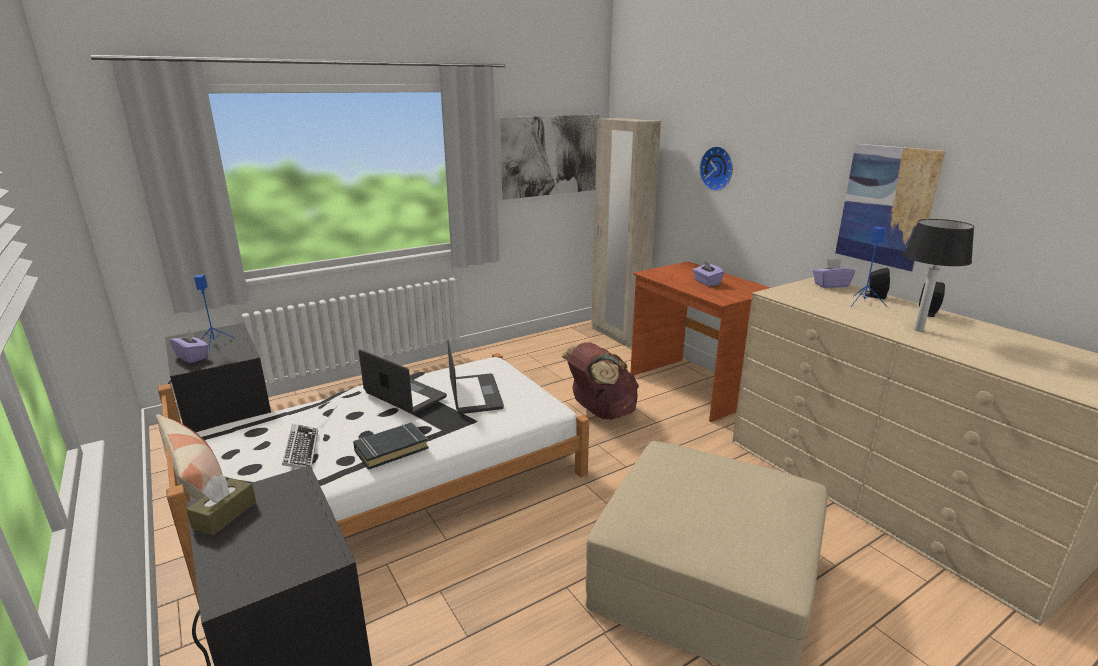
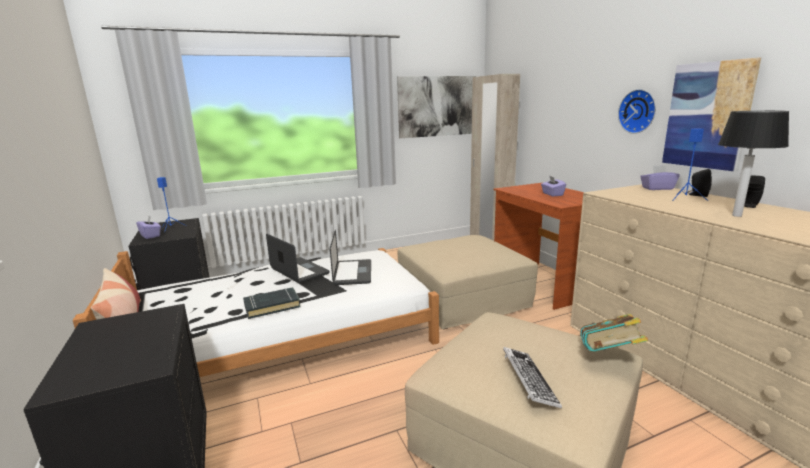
camera: 10 degrees right, 5 degrees down
(224, 515) = (98, 333): brown tissue box -> none
(301, 450) = (206, 303): keyboard -> keyboard (528, 380)
(600, 412) = (462, 298): brown backpack -> beige ottoman
(718, 168) = (564, 104): wall clock -> wall clock (638, 111)
(796, 490) = (609, 356): none -> book

